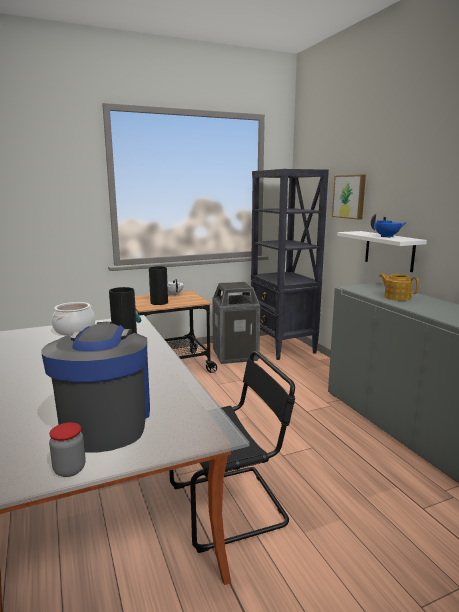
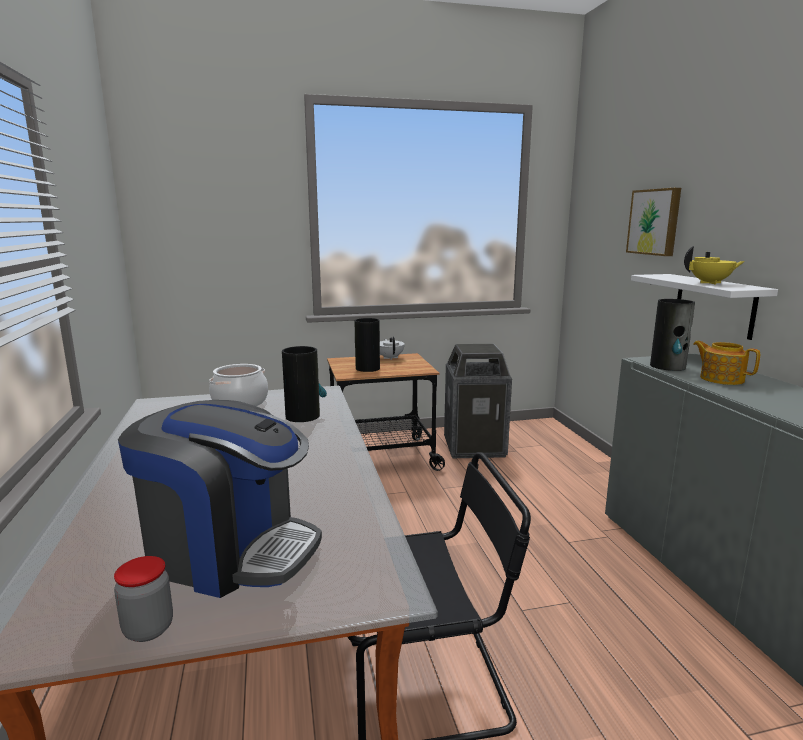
camera: 10 degrees right, 0 degrees up
(105, 422) = (229, 550): coffee machine -> coffee machine turned 105 degrees clockwise
(282, 347) = (545, 439): black bookcase -> none
(364, 291) = (668, 366): none -> vase
(387, 236) = (710, 283): blue teapot -> yellow teapot

